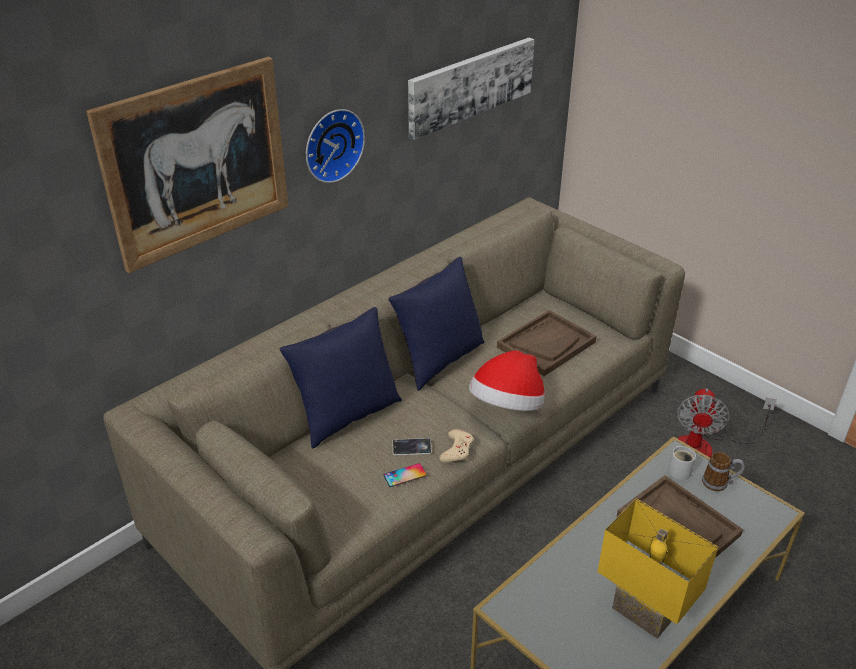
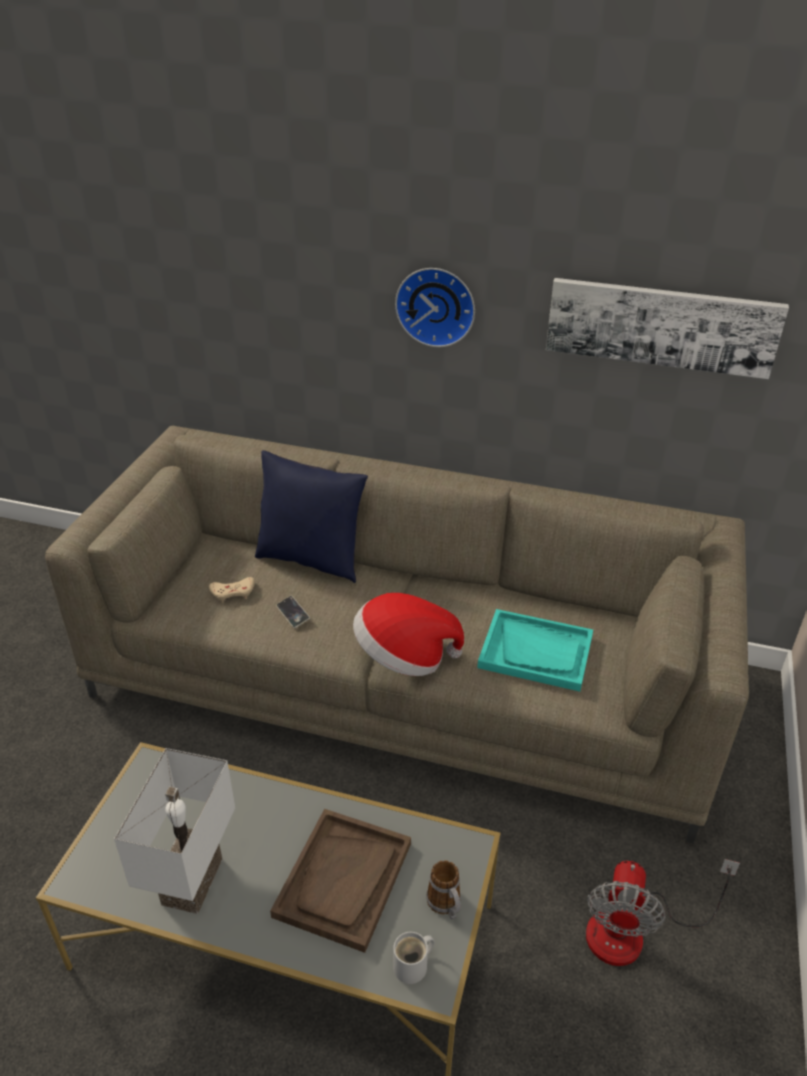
camera: 60 degrees right, 0 degrees up
(197, 163) = (281, 255): picture -> none
(405, 475) = (254, 623): phone -> none
(439, 360) = (440, 585): blue pillow -> none
(457, 450) = (313, 644): beige game controller -> beige game controller (233, 592)
(546, 344) = (536, 652): brown tray -> turquoise tray
(640, 614) = (189, 880): yellow table lamp -> white table lamp
(679, 470) = (442, 855): white mug -> white mug (413, 966)
(705, 446) = (633, 931): fan -> fan turned 60 degrees counterclockwise

